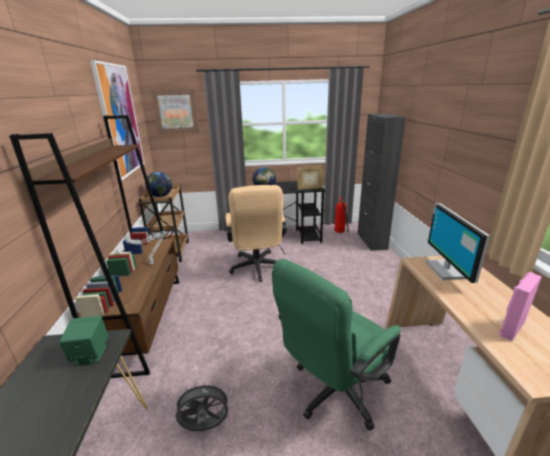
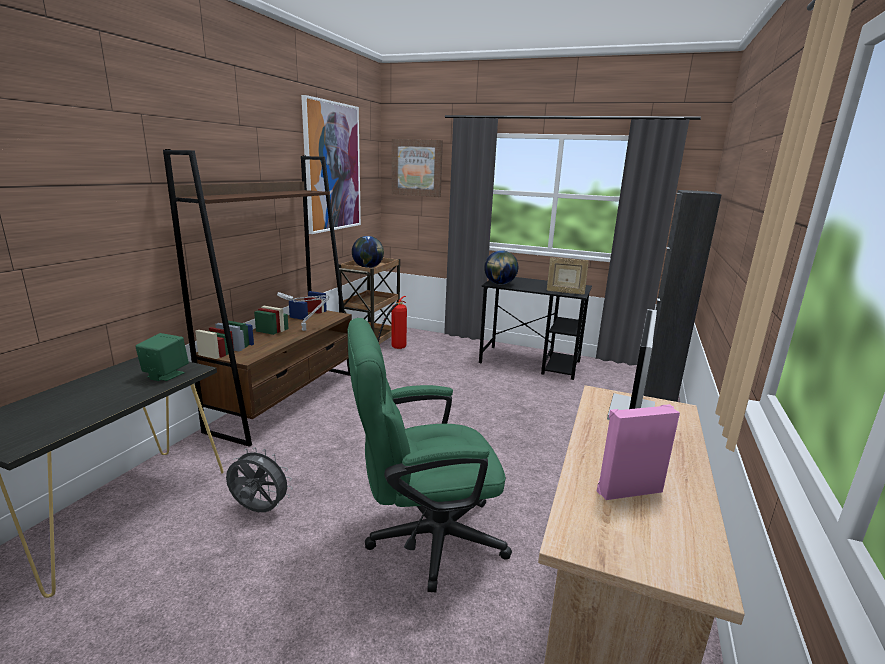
camera: 25 degrees right, 5 degrees down
(257, 269) = (454, 386): beige office chair -> none
(340, 233) = (614, 376): fire extinguisher -> fire extinguisher (394, 349)

